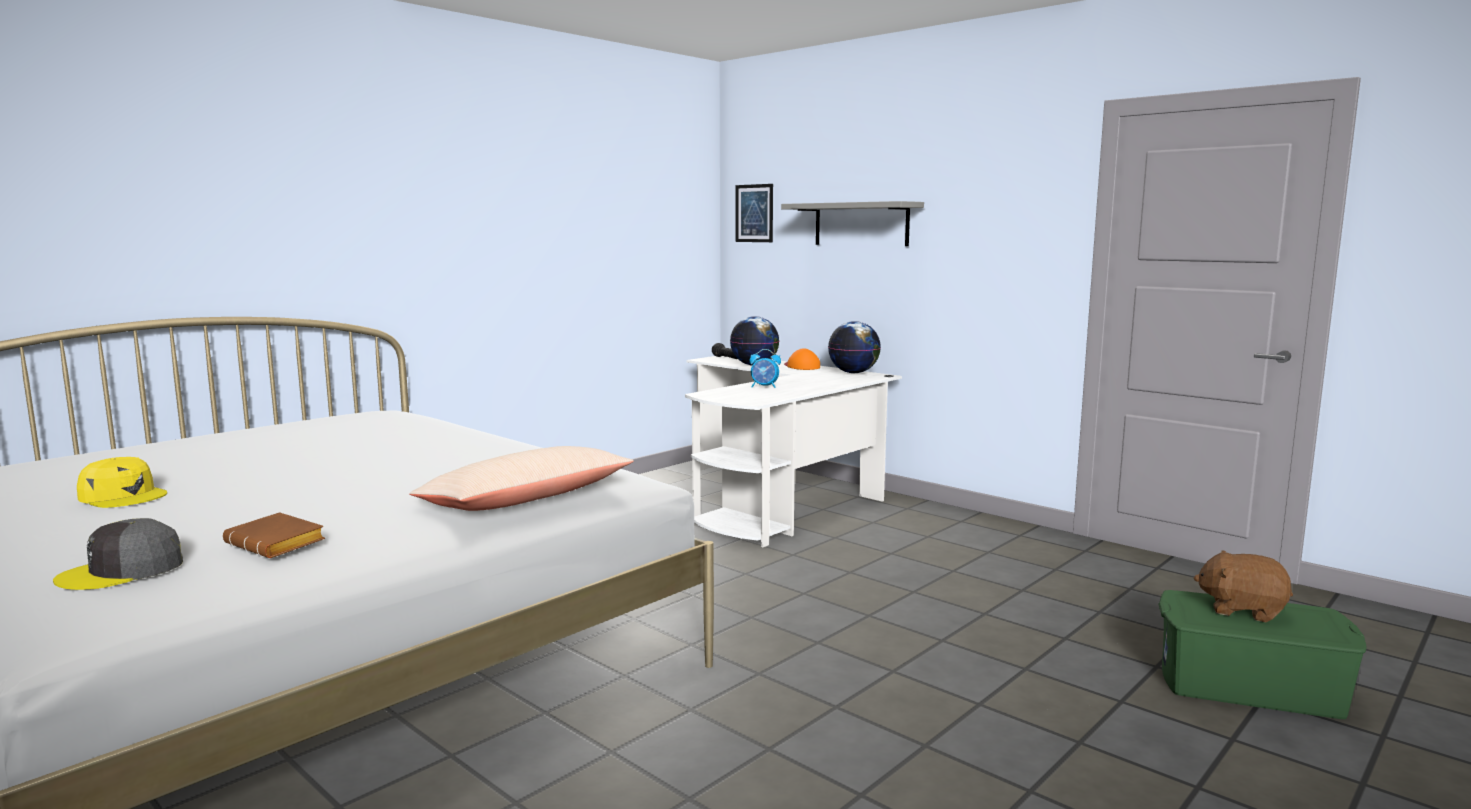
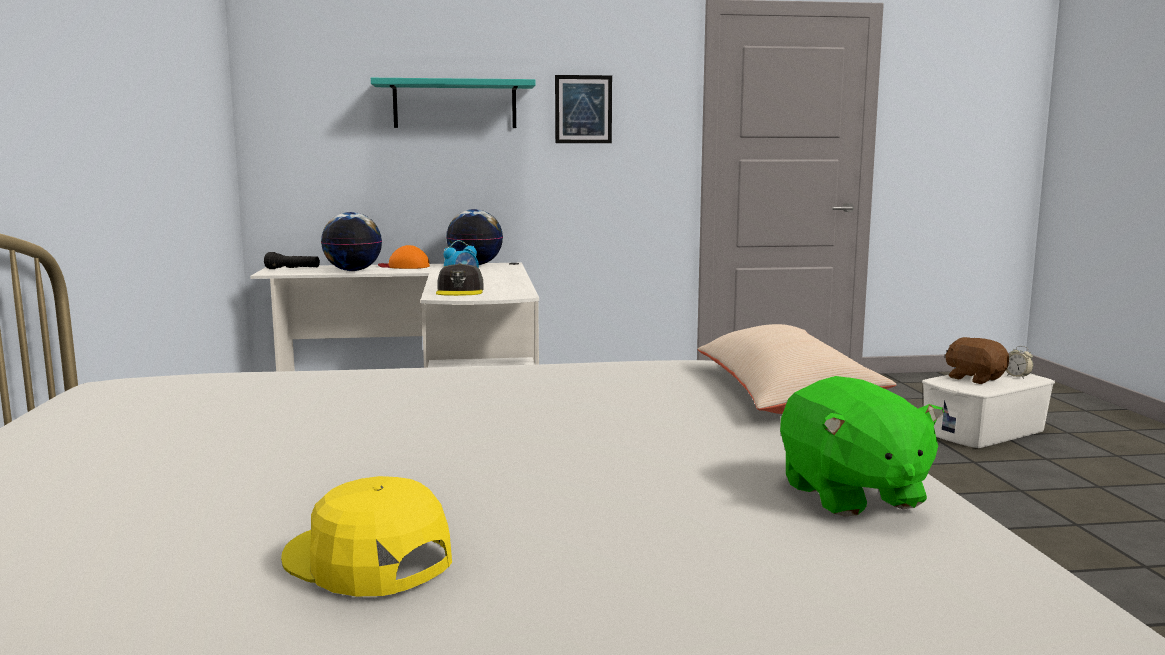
camera: 50 degrees left, 0 degrees up
(123, 496) = (366, 559): yellow cap -> yellow cap turned 120 degrees counterclockwise
(123, 570) = (893, 590): grey cap -> grey cap (460, 291)
(279, 544) = (851, 494): brown book -> green plush toy
(754, 213) = (294, 89): picture -> picture (583, 109)
(861, 224) = (455, 105): grey shelf -> turquoise shelf
(1242, 610) = (974, 378): brown plush toy -> brown plush toy turned 75 degrees clockwise
(1250, 687) = (985, 431): green storage box -> white storage box
(1318, 628) = (1017, 376): none -> alarm clock

